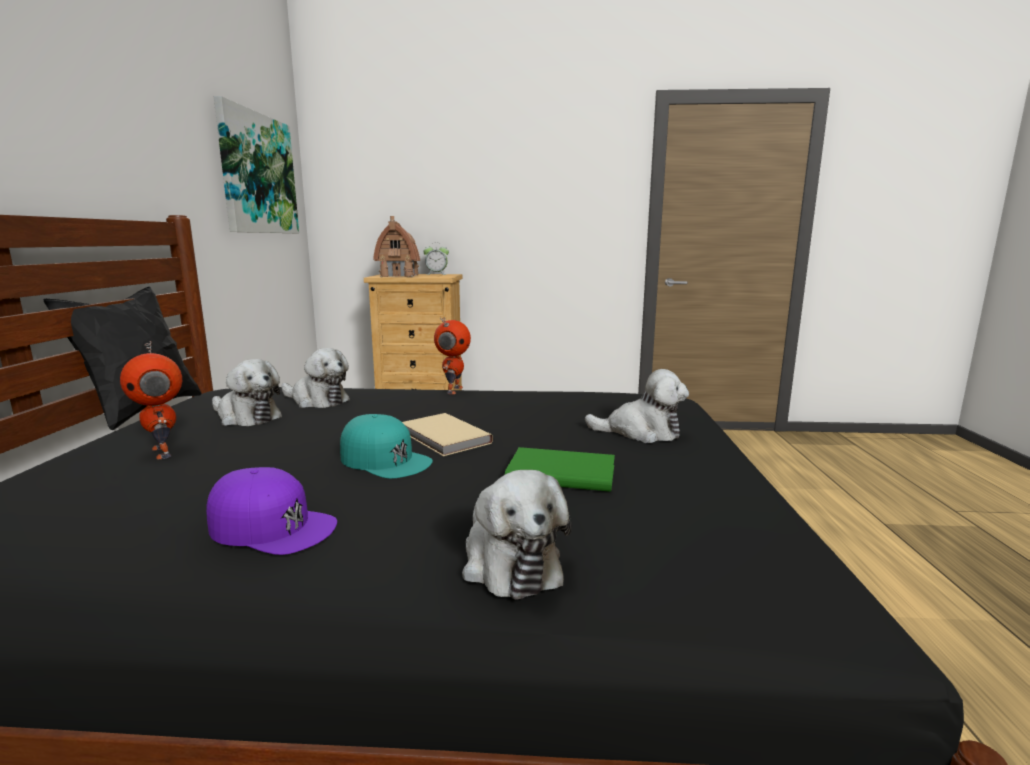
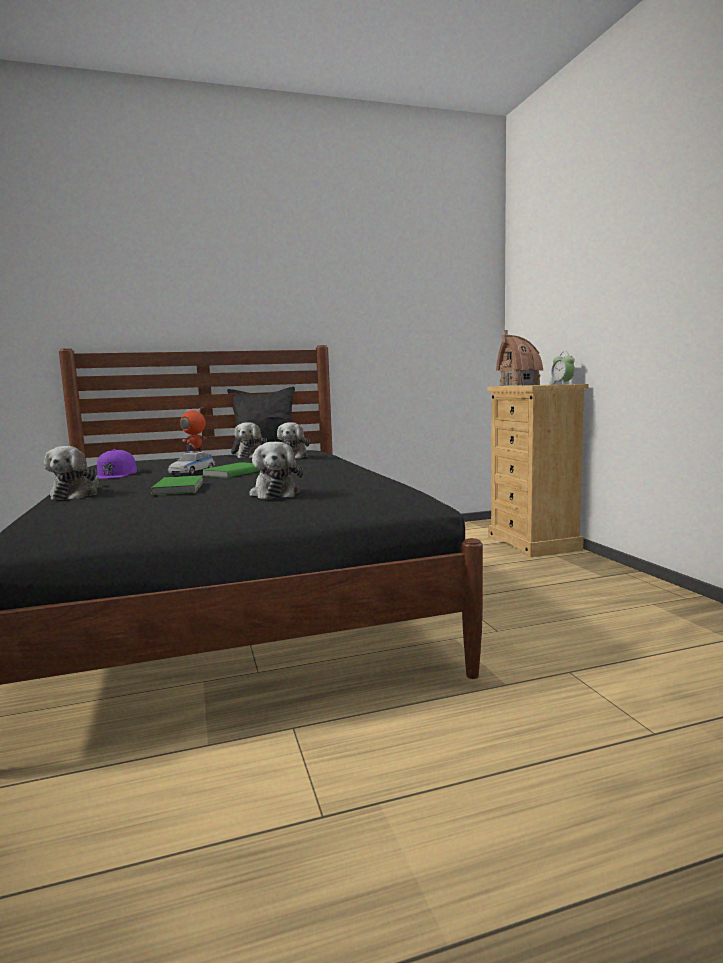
camera: 70 degrees right, 5 degrees down
(257, 174) = (431, 309): picture -> none
(385, 459) = (192, 472): turquoise cap -> toy car
(444, 438) = (233, 472): beige book -> green book
(453, 390) = (345, 464): toy robot -> none
(509, 562) = (76, 494): plush toy -> plush toy turned 45 degrees counterclockwise

